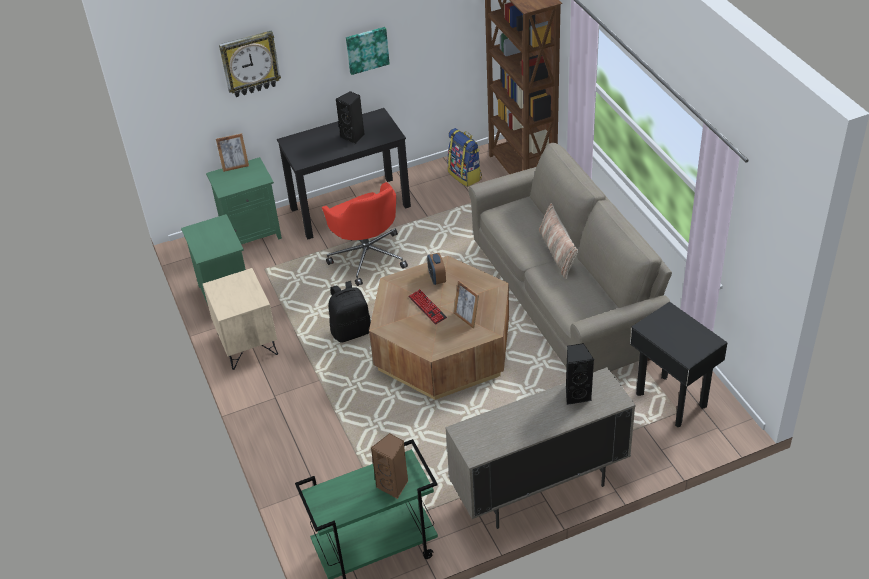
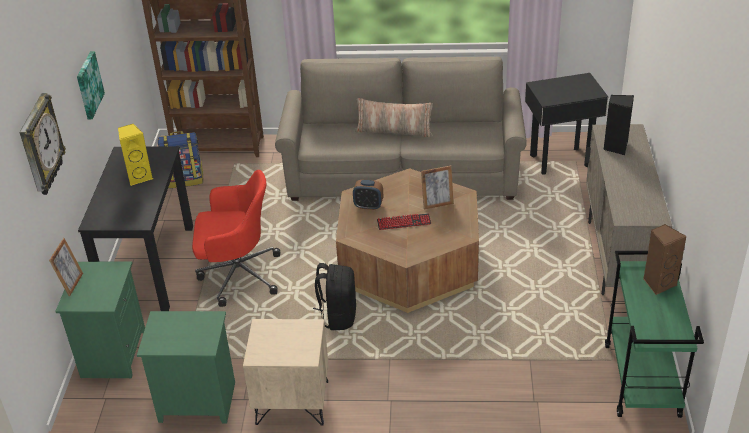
camera: 65 degrees left, 5 degrees down
(353, 137) = (139, 177): black speaker -> yellow speaker

